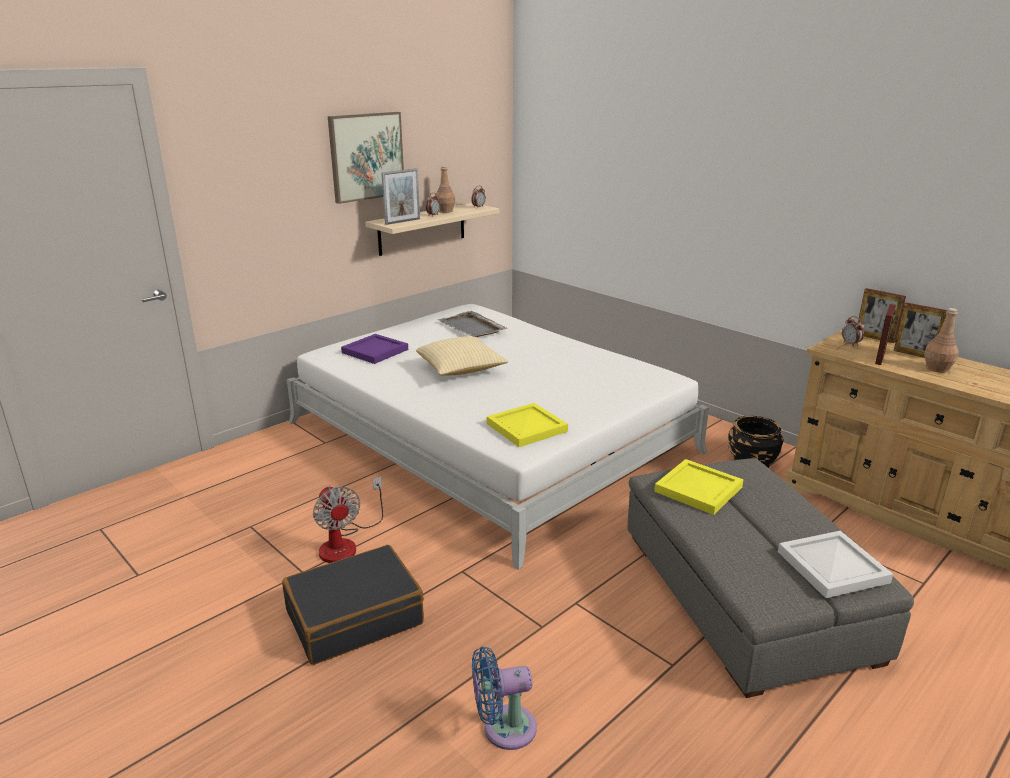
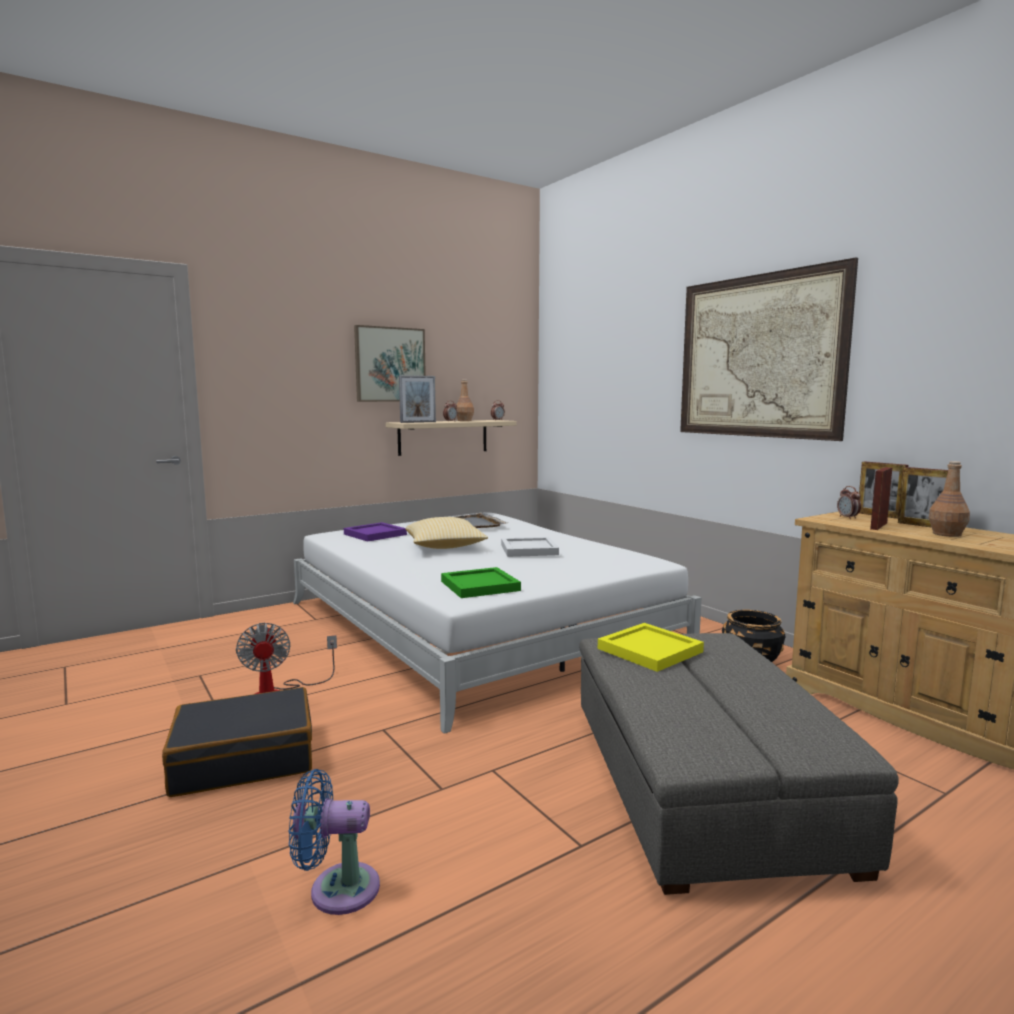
camera: 10 degrees right, 15 degrees down
(526, 428) = (479, 586): yellow tray -> green tray
(769, 170) = (758, 356): none -> picture
(834, 567) = (790, 729): white tray -> white tray (530, 550)

